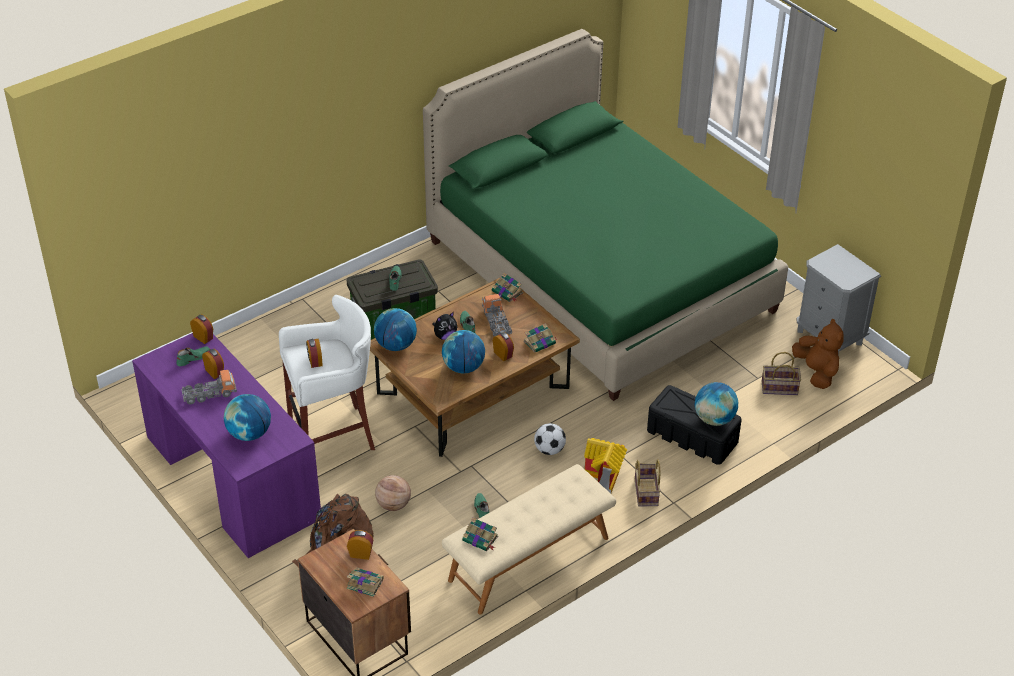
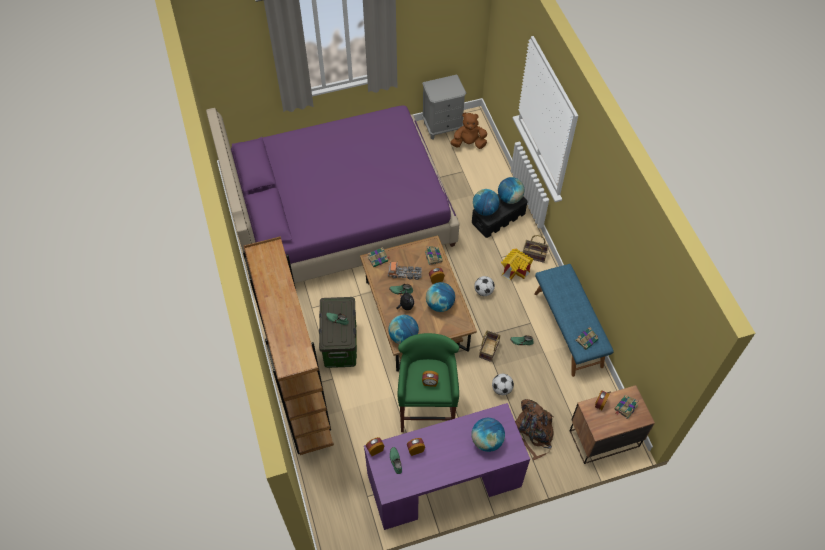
camera: 70 degrees left, 15 degrees up
(209, 394) = (438, 458): toy truck -> none
(307, 316) = (301, 394): none -> brown bookcase
(334, 435) = (427, 407): white stool -> green stool
(393, 505) = (501, 389): basketball -> football
(529, 559) = (568, 329): beige bench -> blue bench
(599, 276) = (339, 215): green bed -> purple bed
(675, 397) = (485, 210): none -> globe
(778, 388) = (475, 165): basket -> basket (489, 350)

